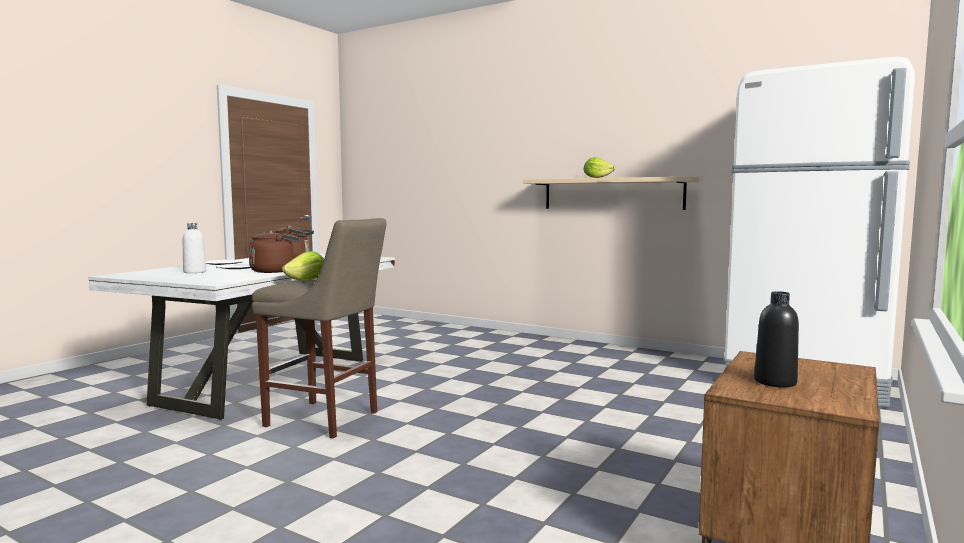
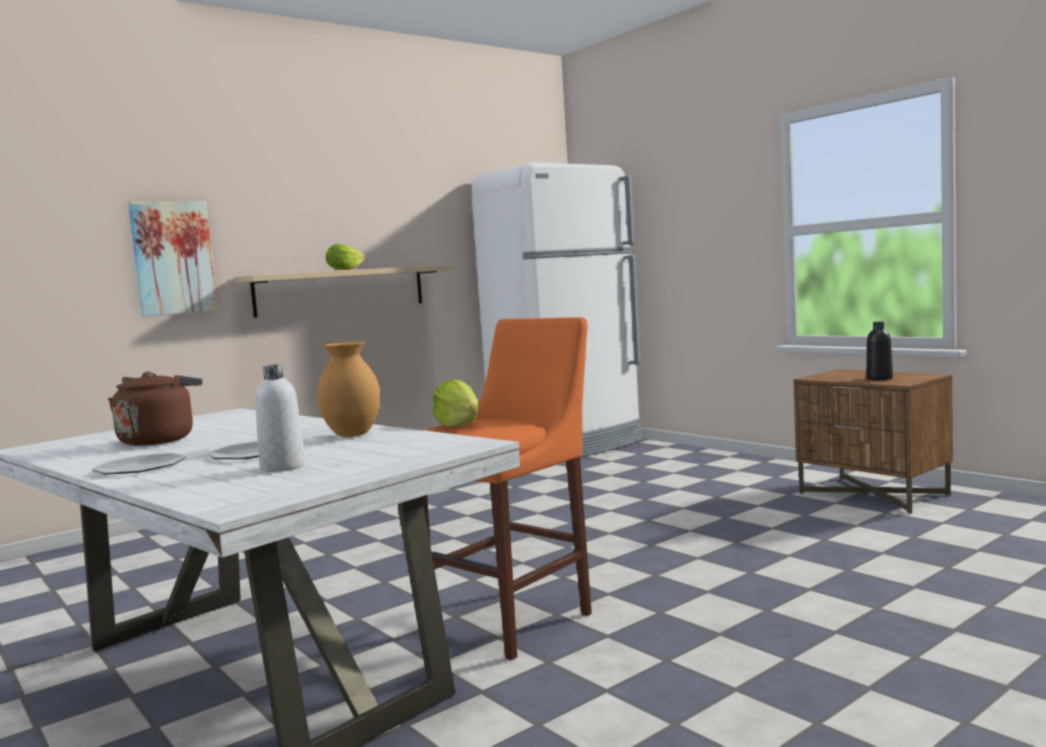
camera: 70 degrees left, 0 degrees up
(274, 271) = (353, 434): brown kettle -> brown vase
(326, 420) = (516, 619): beige stool -> orange stool
(504, 166) = (173, 258): none -> picture

